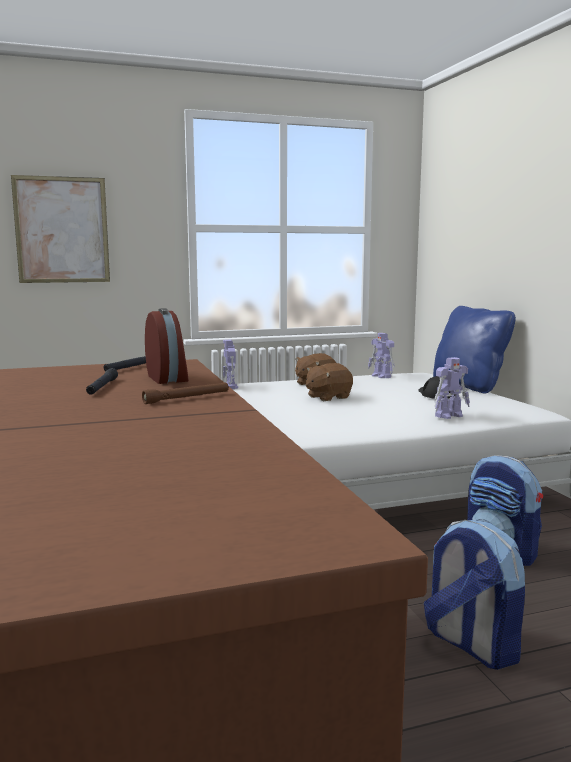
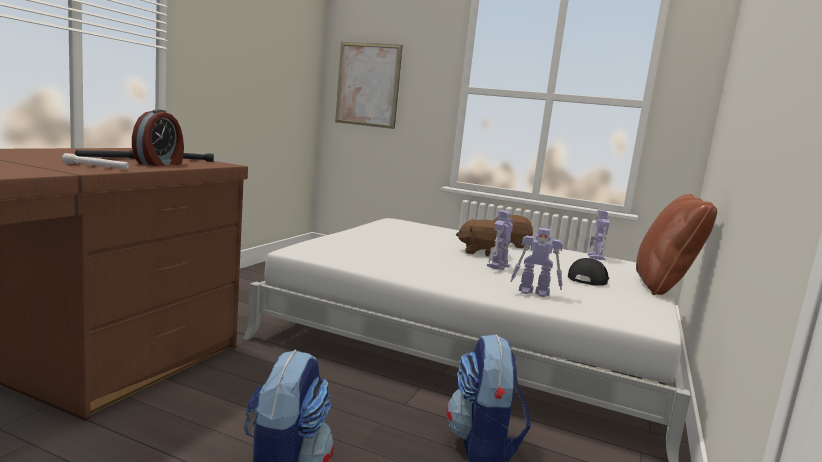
camera: 40 degrees right, 0 degrees up
(187, 398) = (96, 166): brown flashlight -> white flashlight
(230, 387) = (437, 229): toy robot -> toy robot (497, 266)
(469, 386) = (663, 287): blue pillow -> brown pillow

